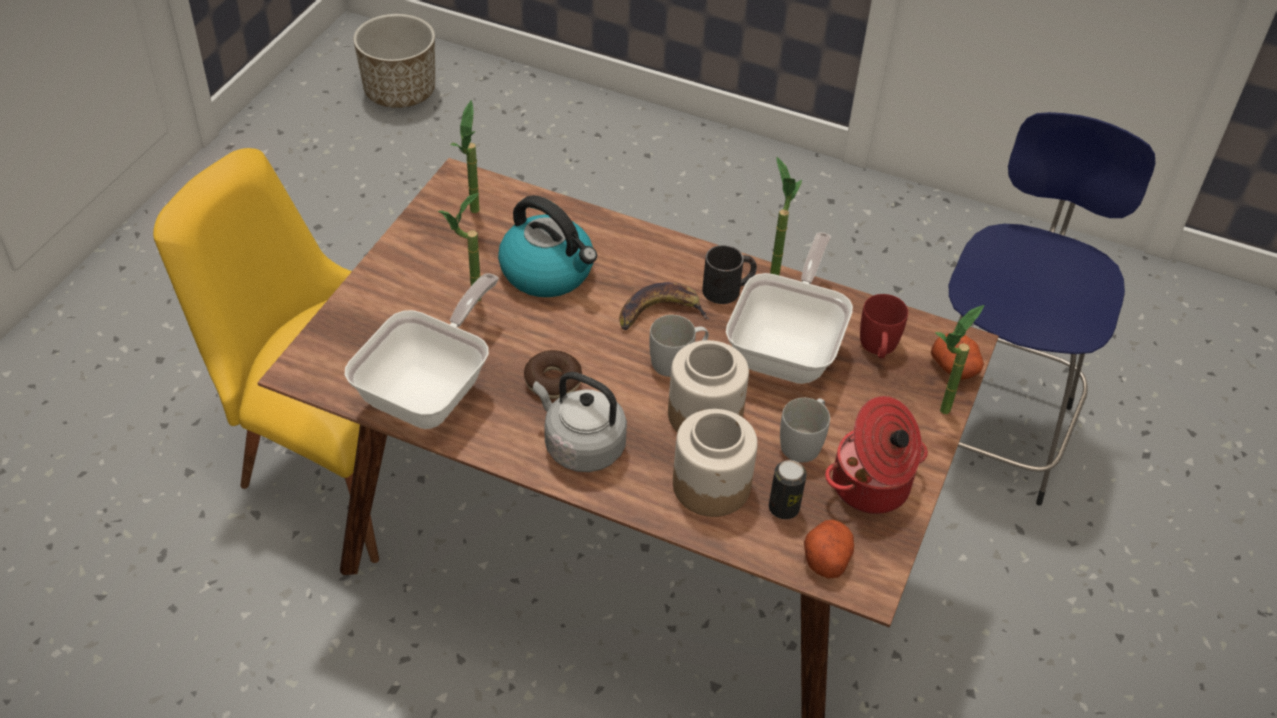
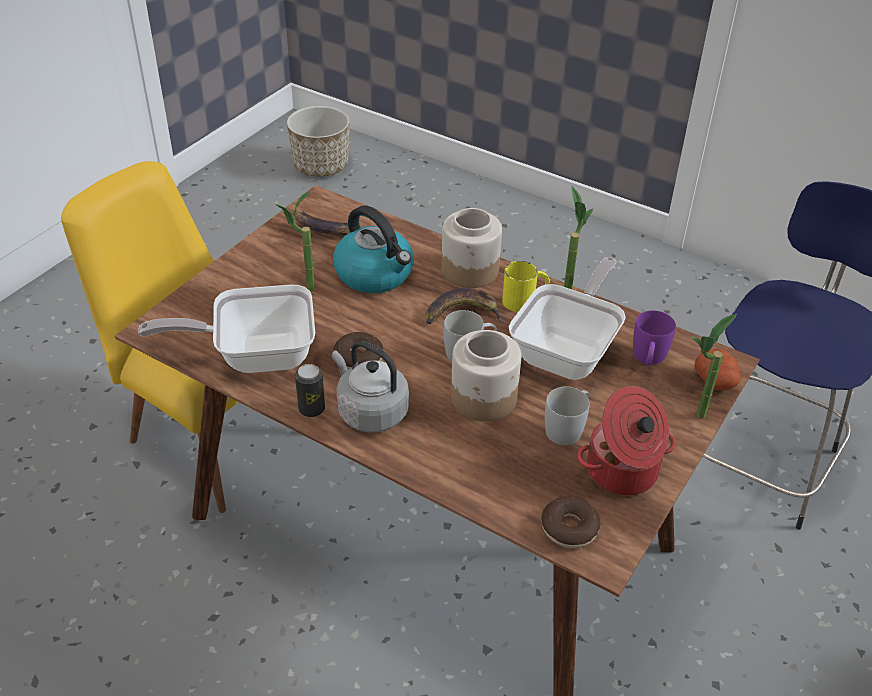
camera: 10 degrees right, 5 degrees down
(431, 390) = (254, 355): frying pan -> frying pan turned 135 degrees counterclockwise
(474, 216) = (324, 229): potted plant -> banana
(712, 485) = (478, 455): jar -> jar (470, 270)
(728, 289) = (525, 300): black mug -> yellow mug
(783, 508) = (538, 481): can -> can (311, 409)
(826, 558) = (569, 528): potato -> donut
(878, 348) = (648, 359): red mug -> purple mug

